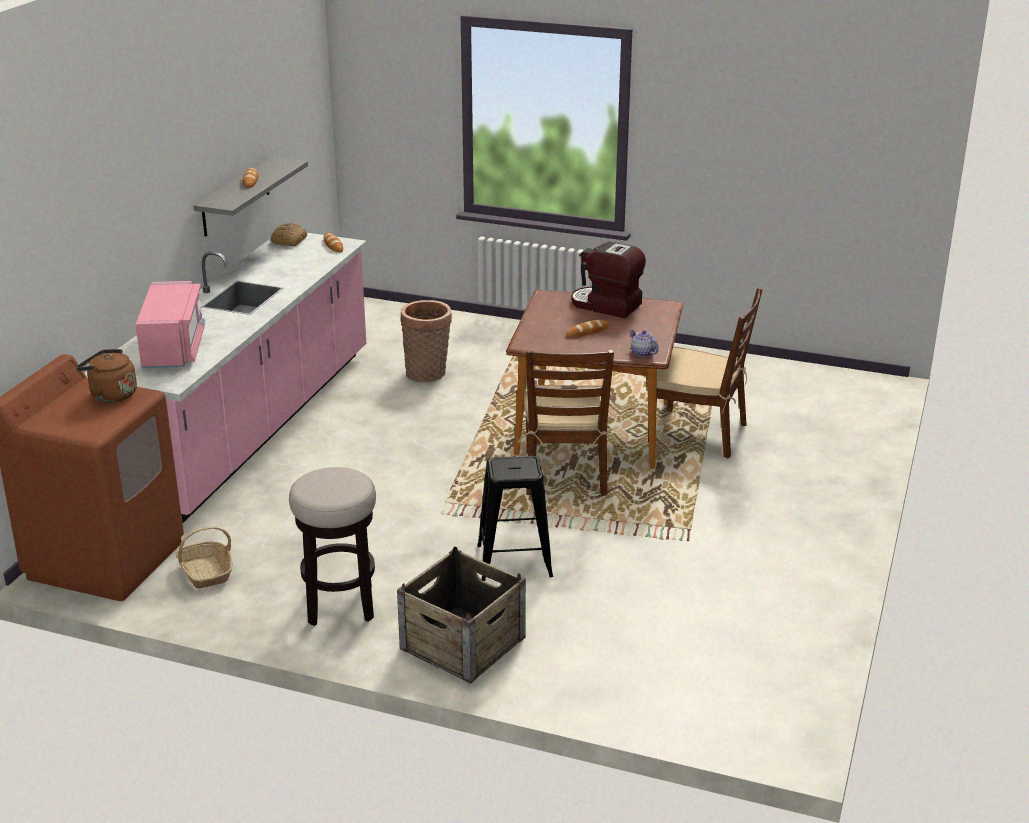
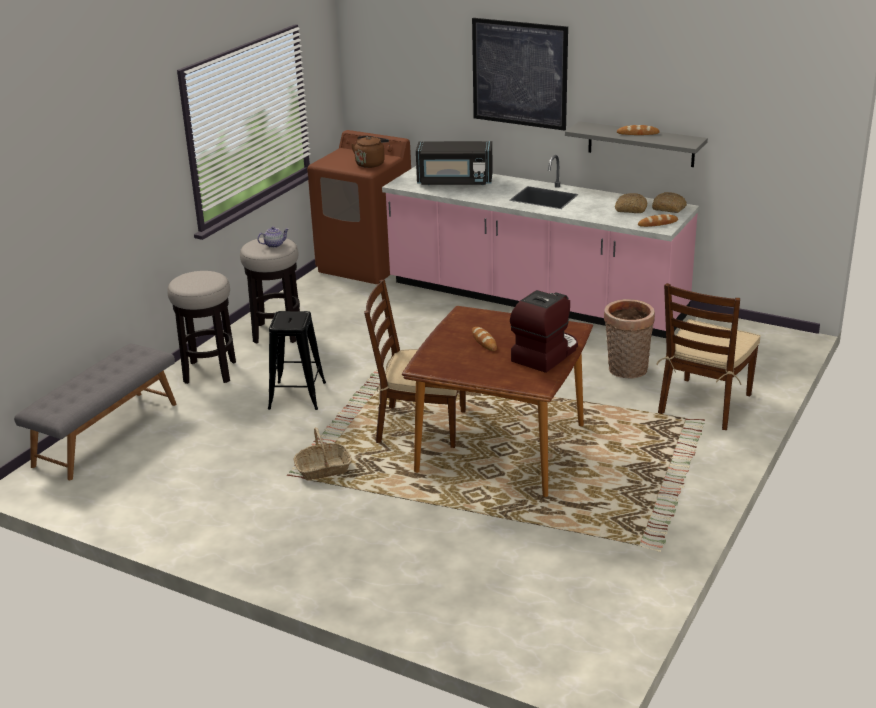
camera: 100 degrees right, 0 degrees up
(141, 182) = (519, 73): none -> picture
(174, 348) = (454, 182): pink microwave -> black microwave
(206, 572) = (337, 292): basket -> basket (323, 469)
(290, 256) = (630, 209): none -> bread
(463, 643) = (209, 372): crate -> stool
(642, 353) = (428, 363): teapot -> teapot (274, 245)
(647, 699) = (106, 434): none -> grey bench
(699, 433) = (478, 508): brown chair -> brown chair (704, 404)

